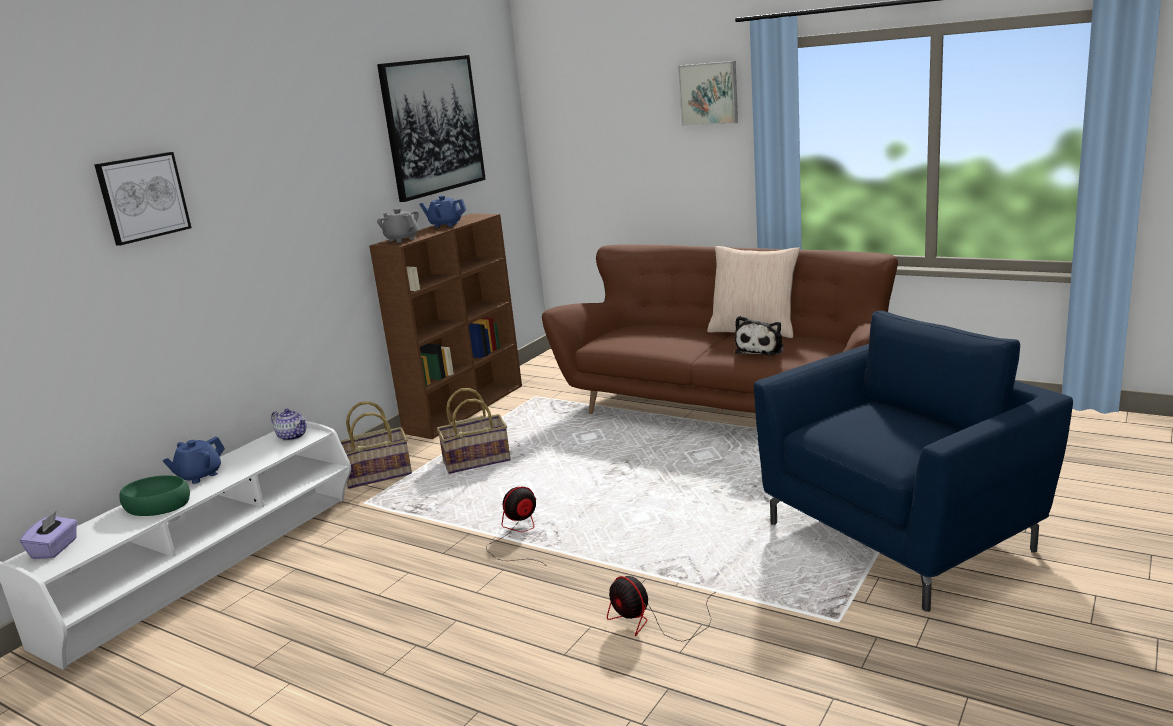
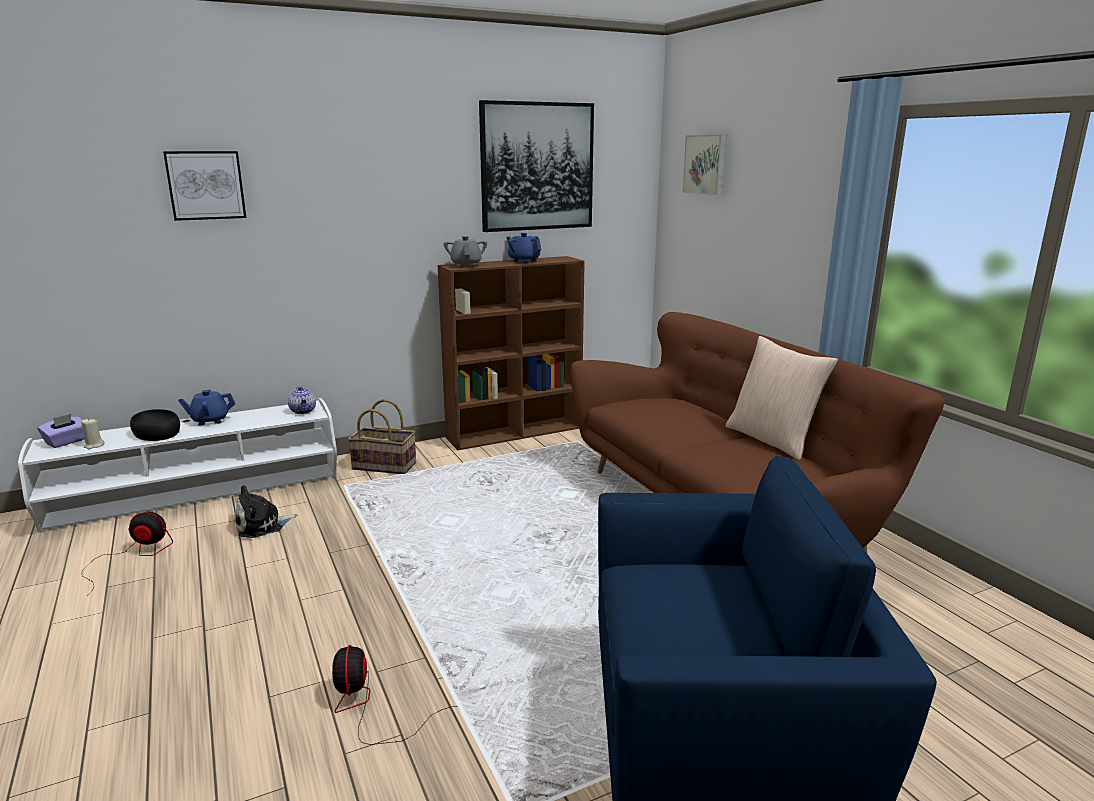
camera: 30 degrees right, 0 degrees up
(102, 539) = (94, 445): none -> beige candle
(158, 504) = (157, 432): green bowl -> black bowl
(476, 460) = (461, 481): basket -> none
(518, 535) = (395, 563): fan -> fan (132, 557)
(709, 93) = (809, 166): picture -> picture (706, 164)
(761, 349) = (744, 462): plush toy -> plush toy (262, 525)

